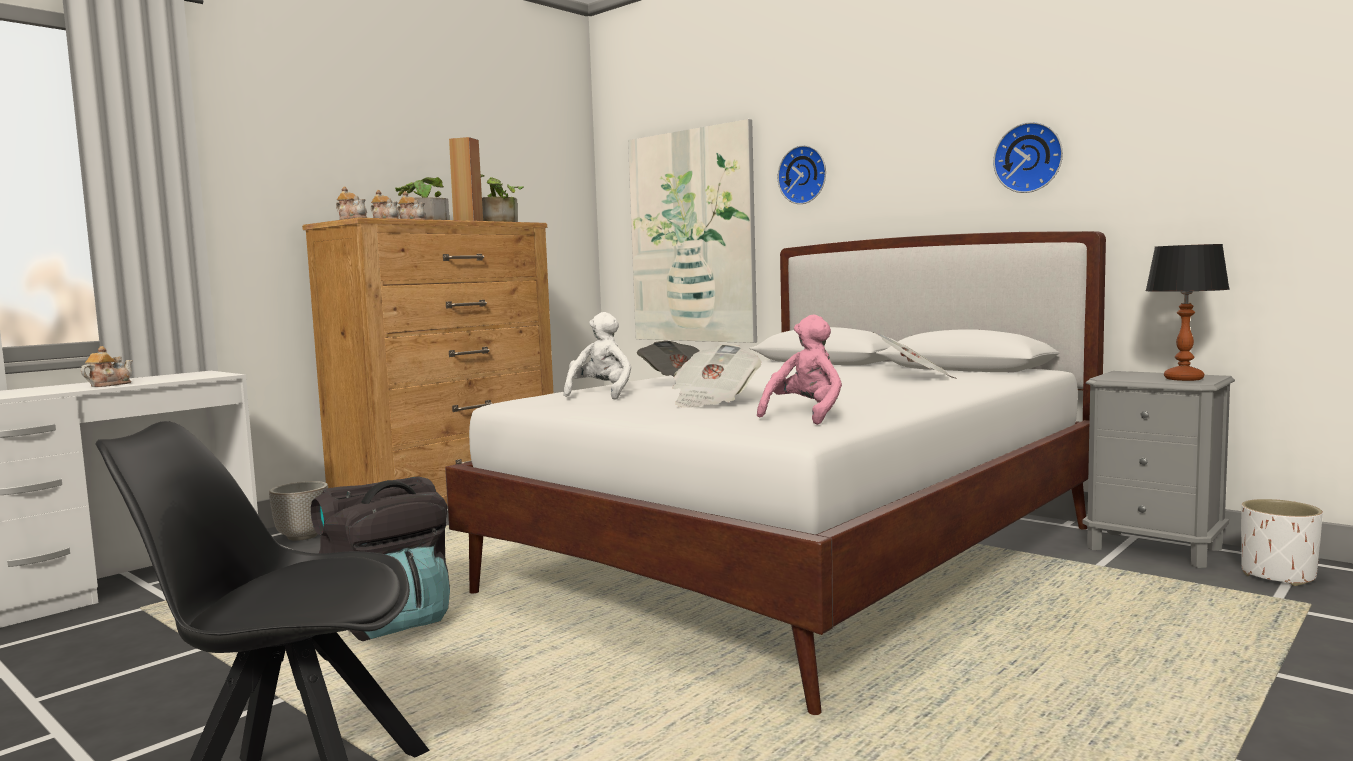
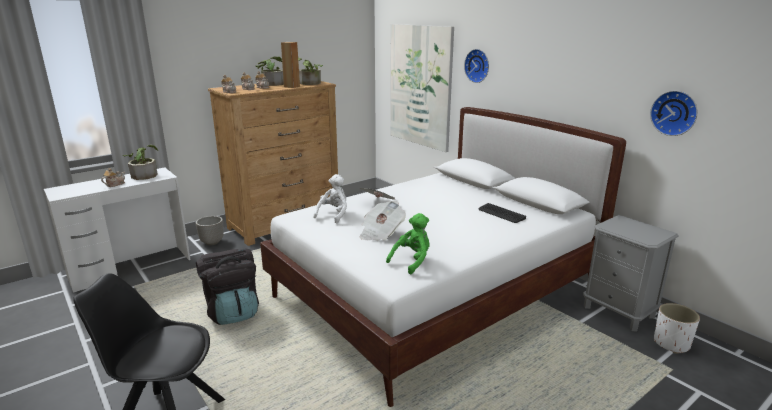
camera: 10 degrees right, 15 degrees up
(171, 376) = (144, 174): none -> potted plant
(805, 415) = (412, 261): pink plush toy -> green plush toy
(915, 377) = (501, 214): newspaper -> keyboard
(1029, 158) = (595, 85): wall clock -> wall clock (674, 113)
(1183, 379) = (646, 234): table lamp -> none

